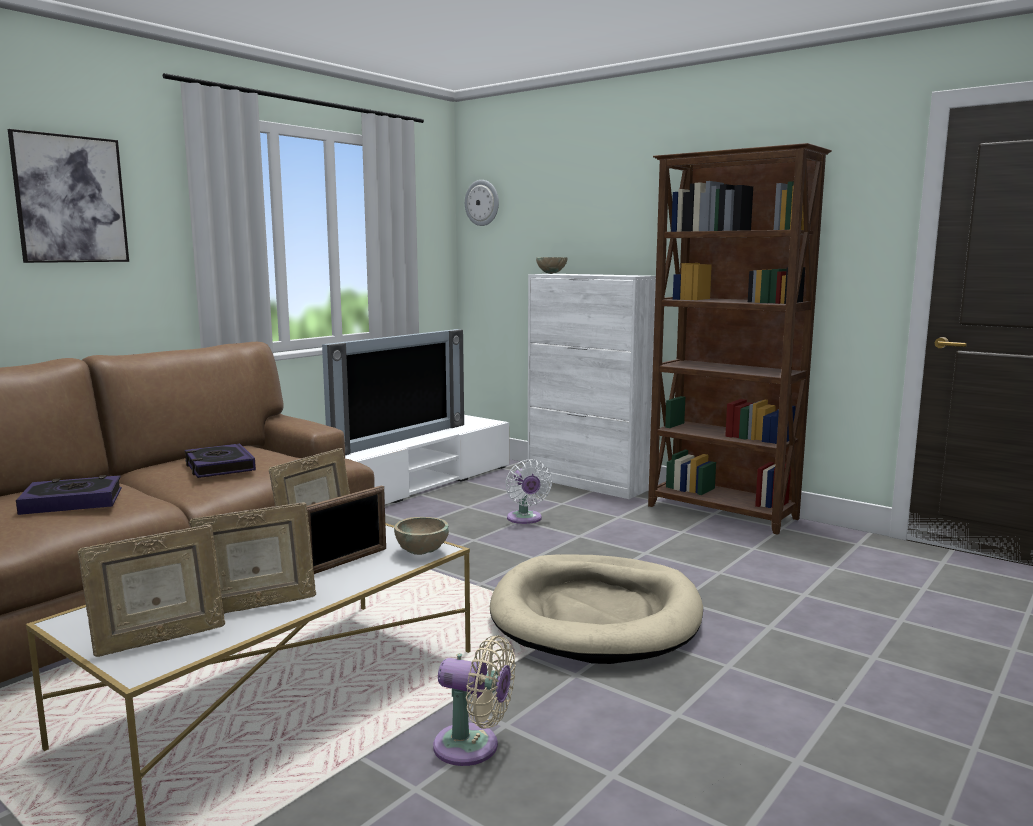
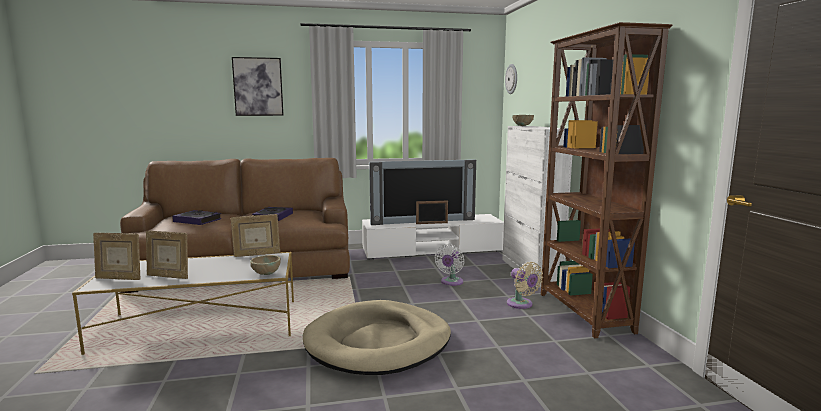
camera: 40 degrees right, 0 degrees up
(348, 561) = (235, 269): picture frame -> picture frame (432, 223)
(473, 747) = (210, 375): beige fan -> beige fan (521, 304)

